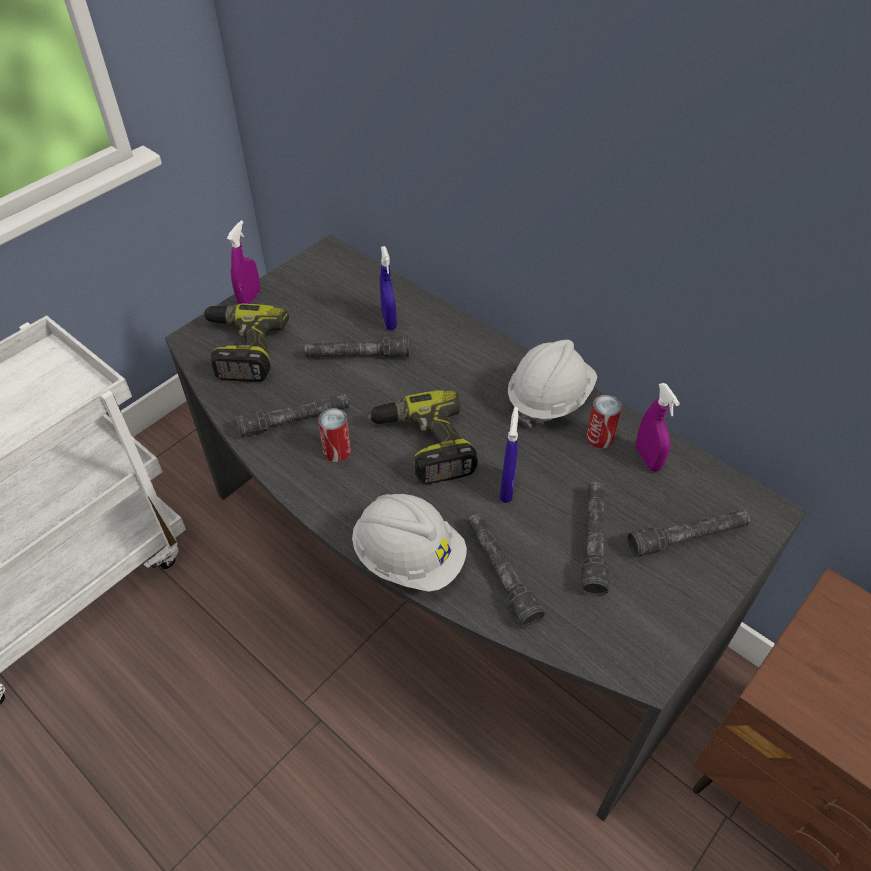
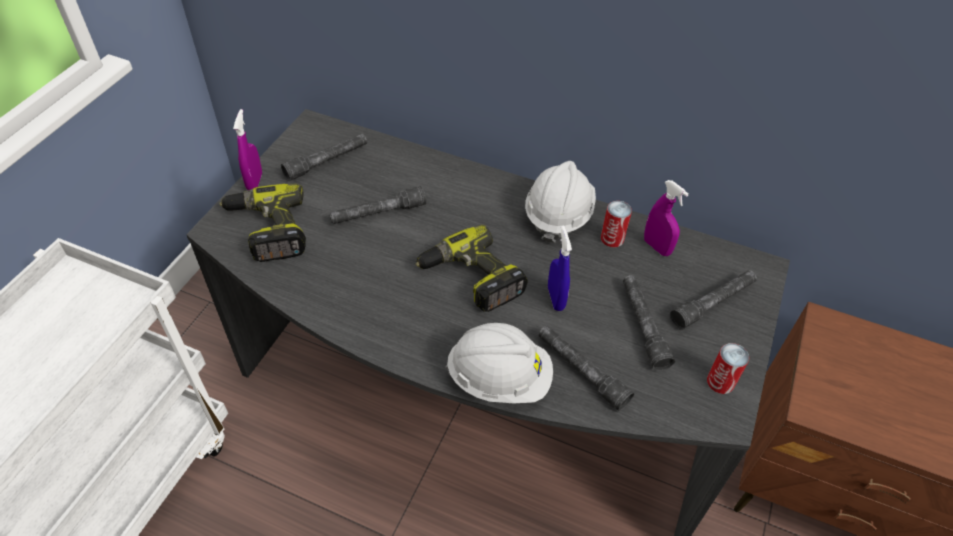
camera: 20 degrees left, 0 degrees up
(295, 420) = (346, 283): grey flashlight -> grey flashlight (327, 162)
(337, 451) = (396, 301): can -> can (720, 382)
(389, 321) = (393, 176): blue spray bottle -> none

